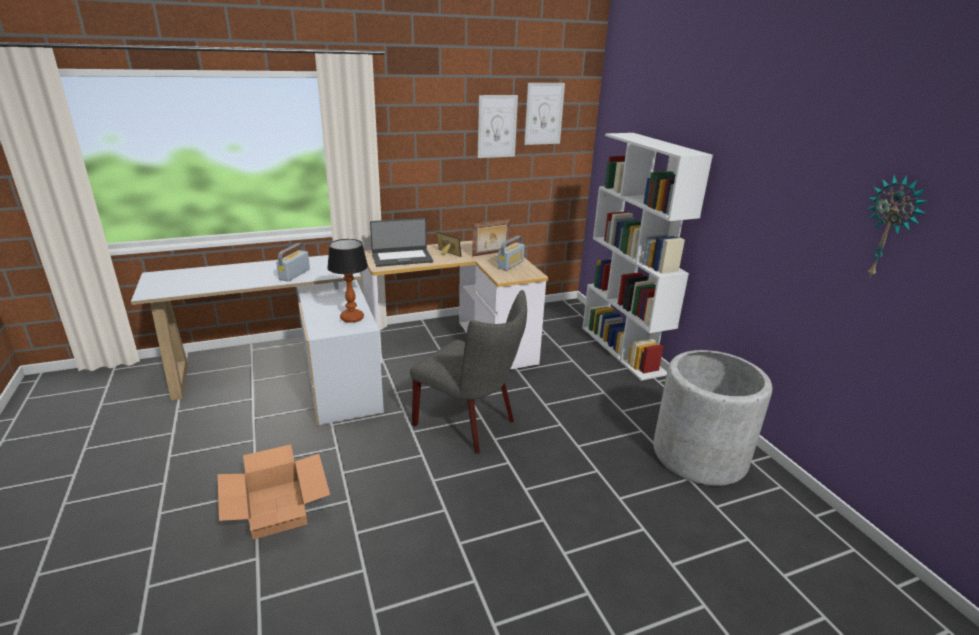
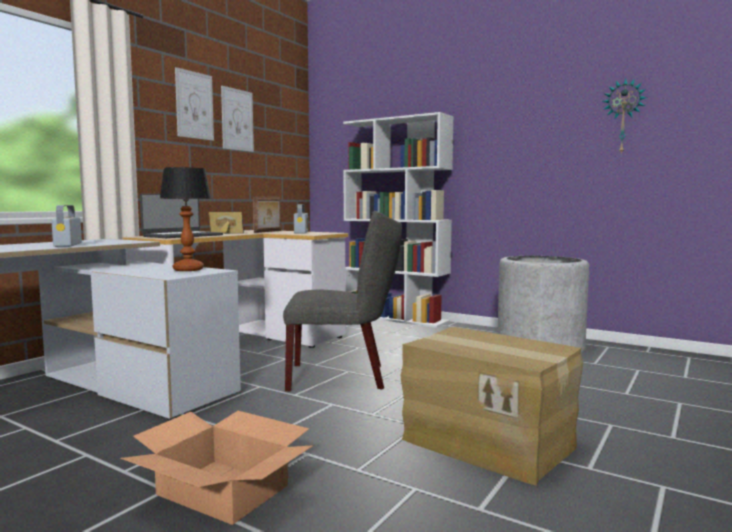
camera: 35 degrees left, 20 degrees down
(466, 555) = (489, 442): none -> cardboard box
(544, 114) = (272, 115): picture -> picture (194, 105)

